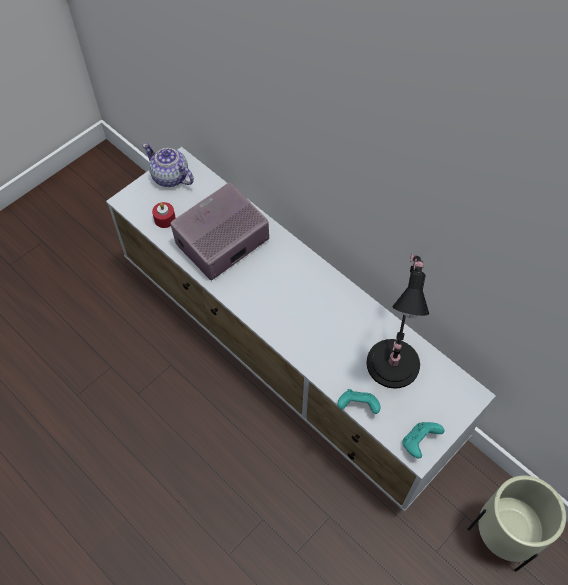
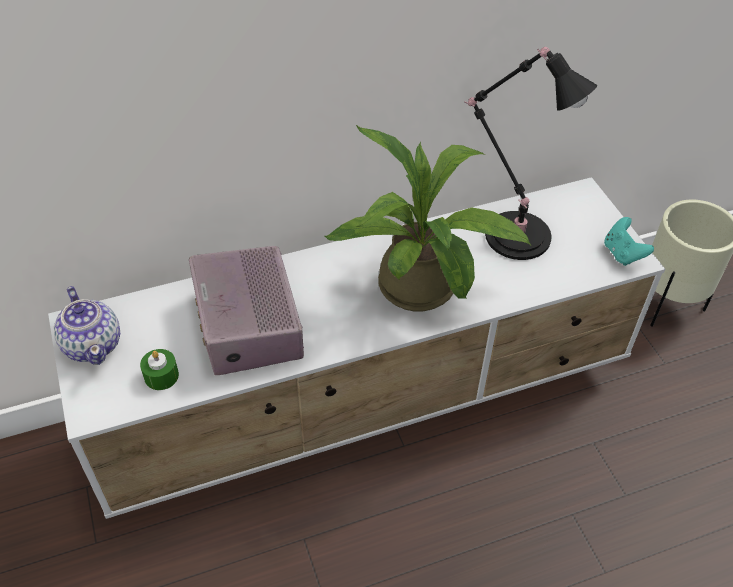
camera: 65 degrees left, 10 degrees down
(165, 219) = (161, 376): red candle -> green candle
(170, 177) = (93, 344): teapot -> teapot turned 90 degrees counterclockwise
(302, 324) = (424, 292): none -> potted plant
(358, 406) = (557, 285): turquoise game controller -> none

